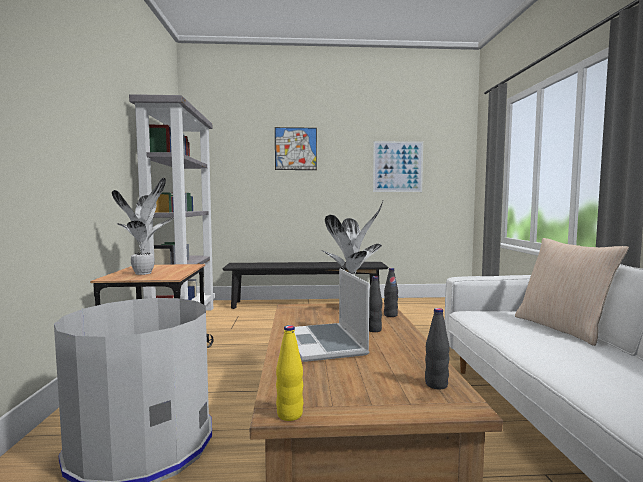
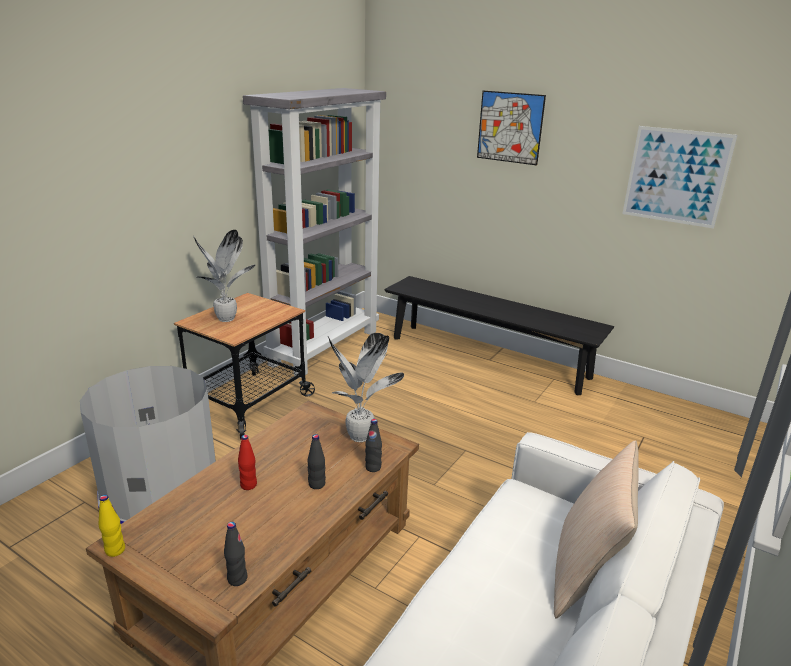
camera: 35 degrees right, 20 degrees up
(326, 344) = (248, 485): laptop -> red bottle

